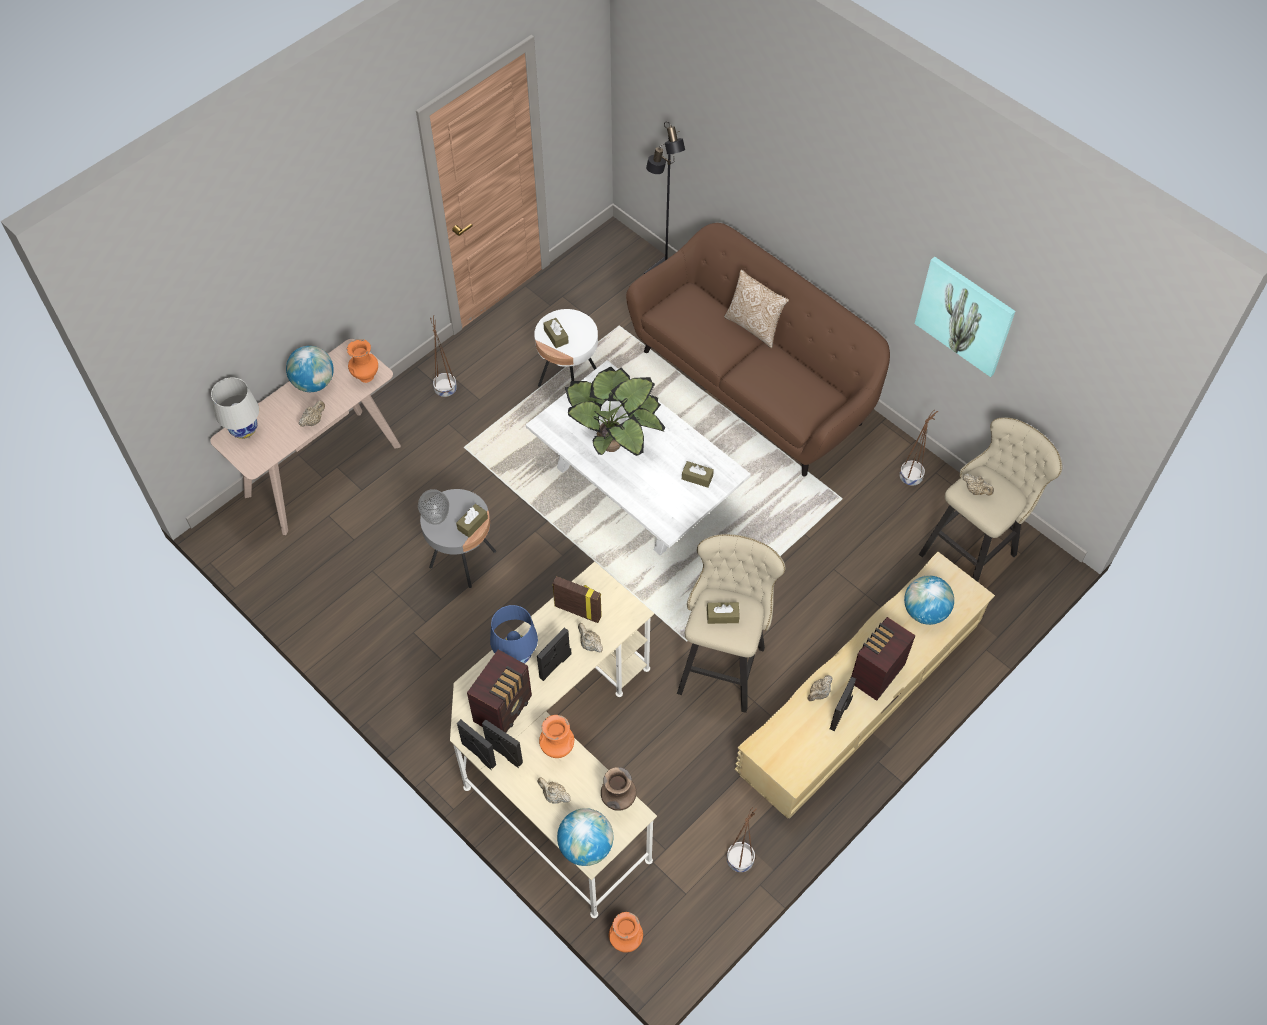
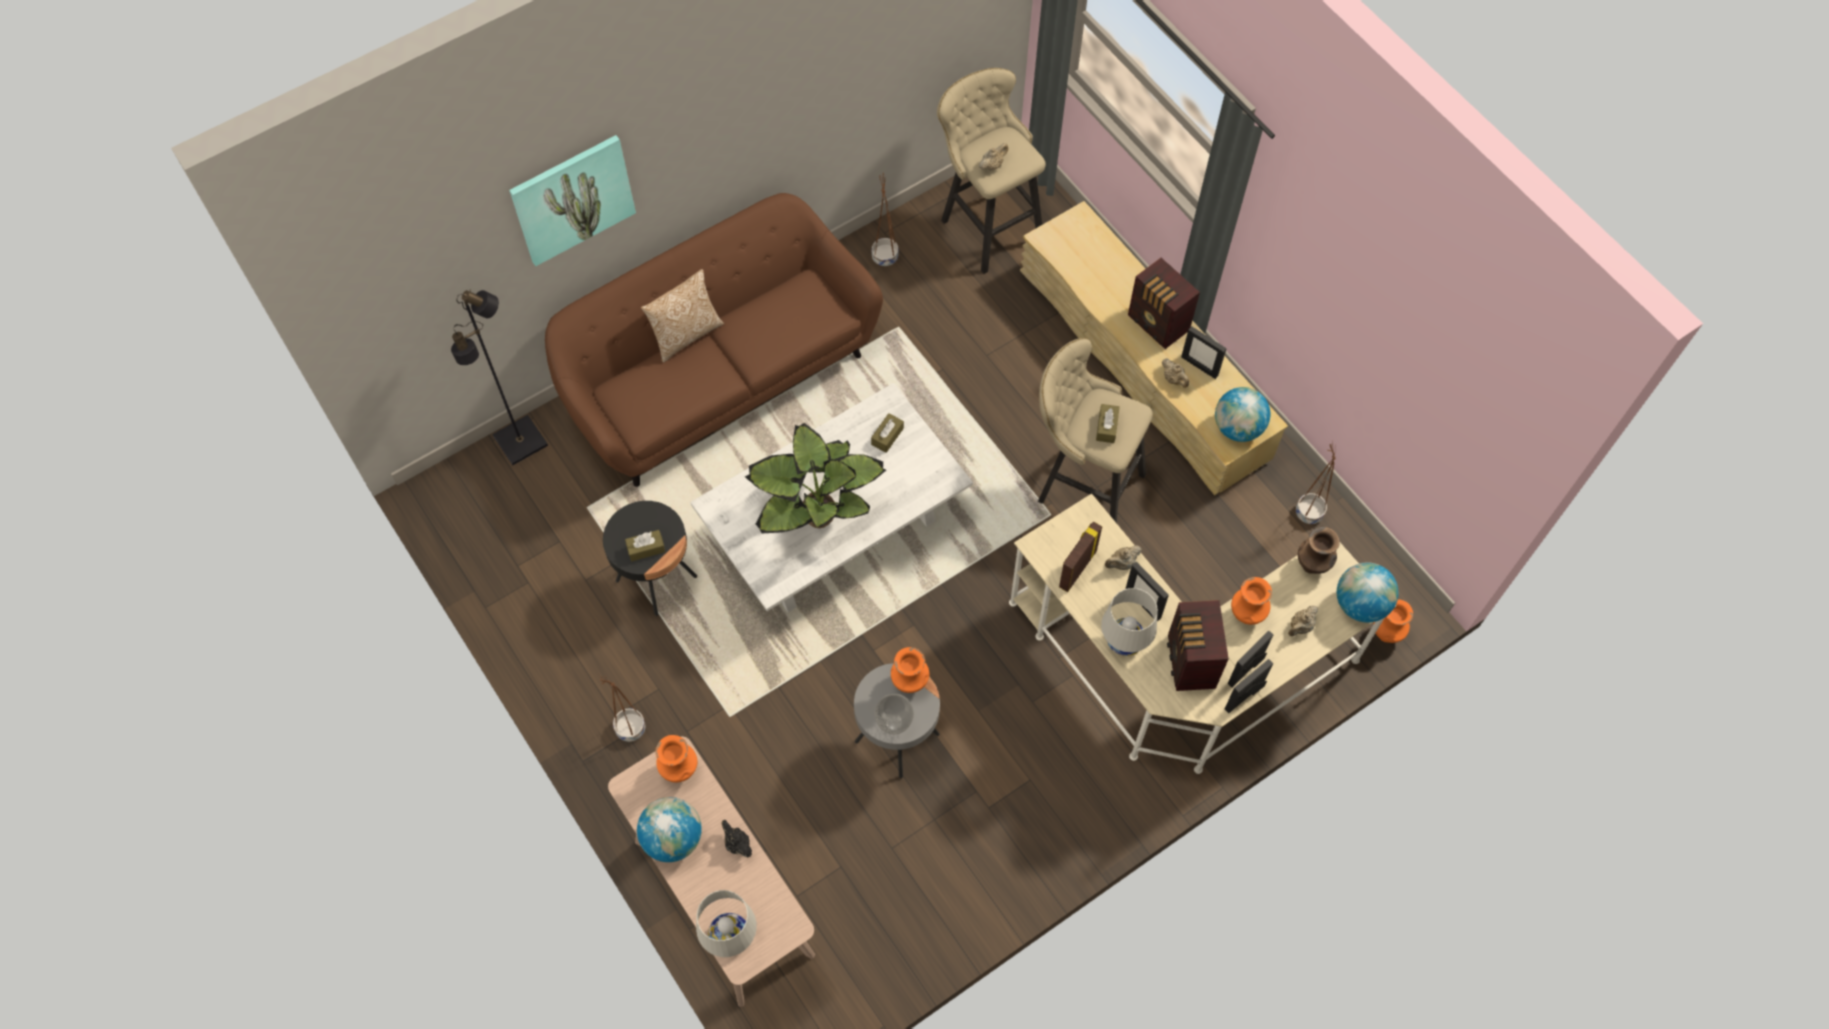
camera: 80 degrees left, 5 degrees up
(313, 421) = (737, 843): beige teapot -> black teapot
(472, 524) = (910, 683): brown tissue box -> orange vase
(504, 708) = (1190, 663): radio -> radio turned 135 degrees counterclockwise
(516, 655) = (1124, 641): blue table lamp -> white table lamp
(568, 380) = (656, 579): white side table -> black side table
(924, 611) = (1093, 264): globe -> globe (1237, 428)
(964, 316) = (842, 78): picture -> picture (573, 199)

